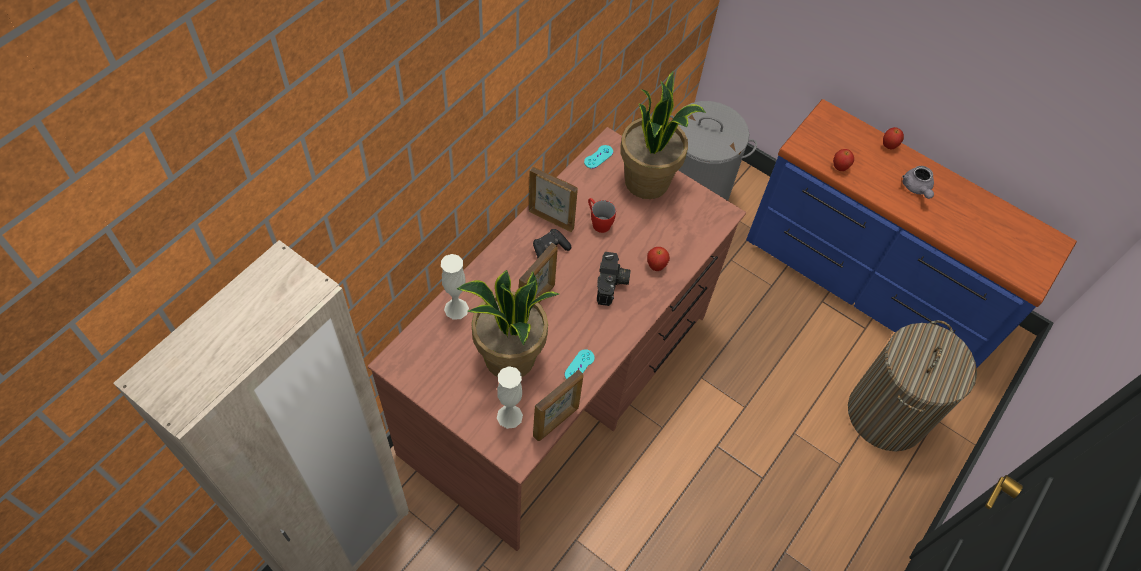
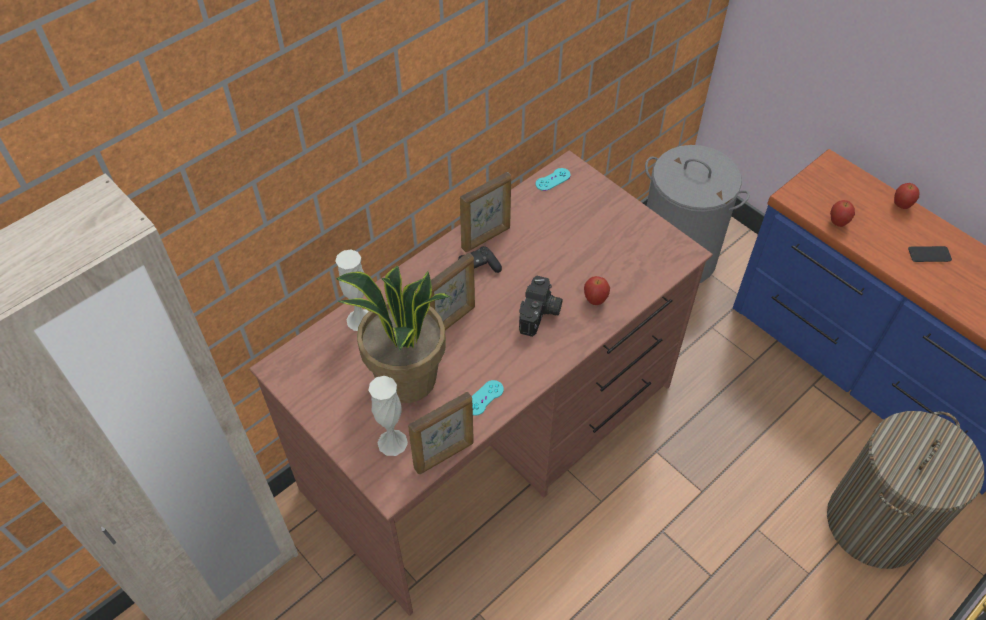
camera: 15 degrees right, 5 degrees down
(551, 219) = (486, 238): picture frame -> picture frame turned 105 degrees clockwise
(598, 222) = (538, 246): red mug -> none
(648, 182) = (603, 210): potted plant -> none
(916, 188) = (929, 254): grey teapot -> phone

